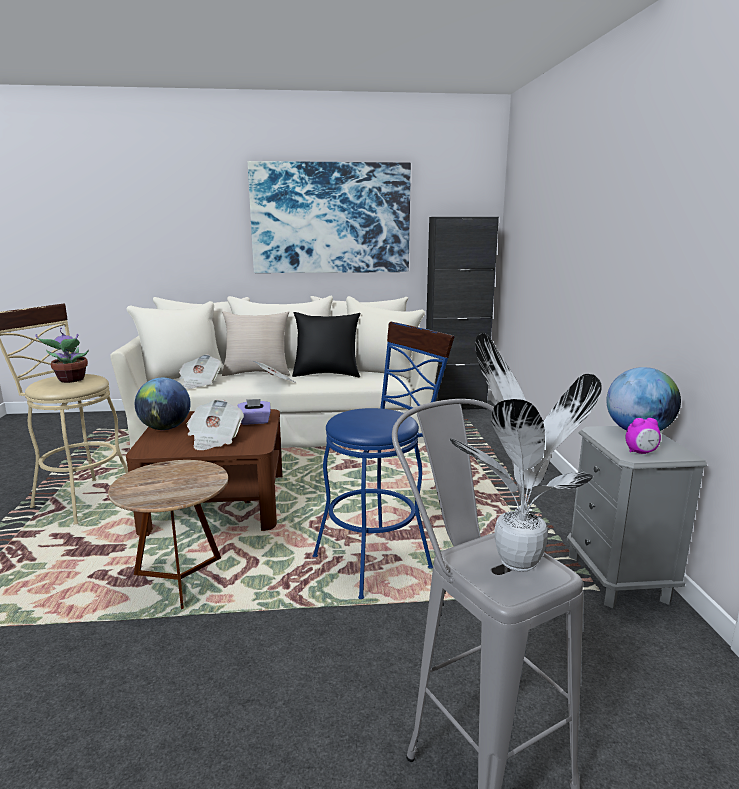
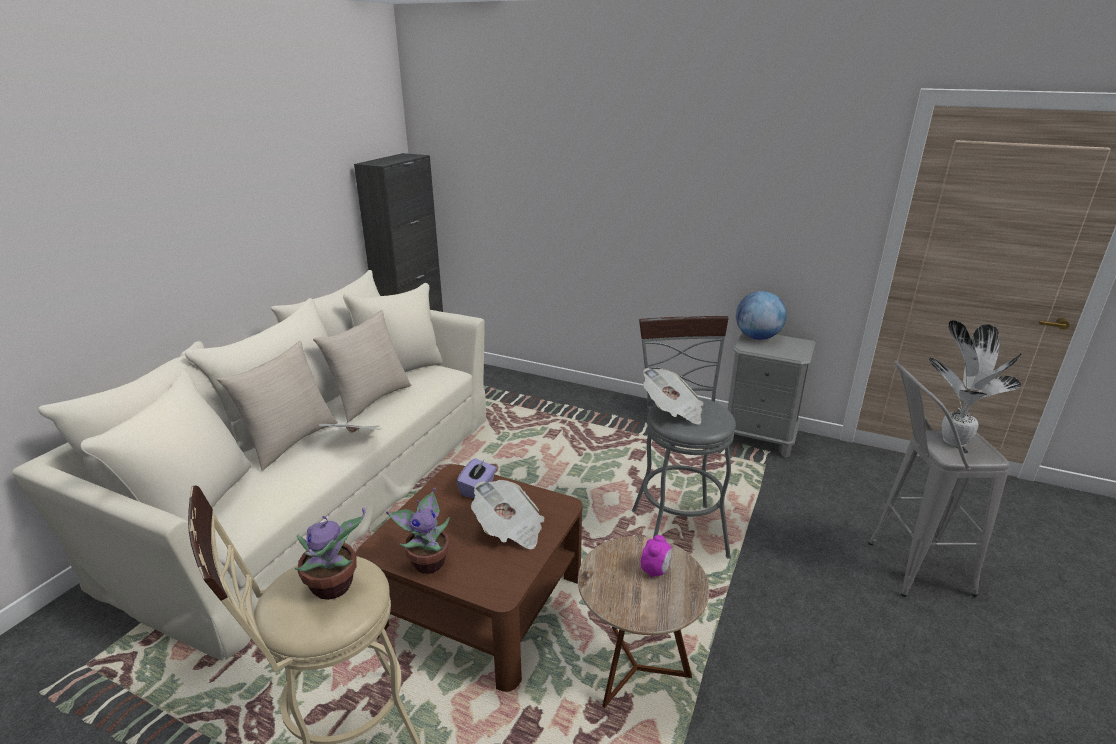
camera: 60 degrees left, 10 degrees up
(165, 428) = (428, 561): globe -> potted plant
(199, 383) = (266, 496): newspaper -> newspaper (673, 411)
(327, 374) = (371, 400): black pillow -> beige pillow
(331, 218) = (251, 188): picture -> none
(380, 558) = (676, 527): blue stool -> grey stool
(641, 452) = (793, 351): alarm clock -> alarm clock (655, 570)

